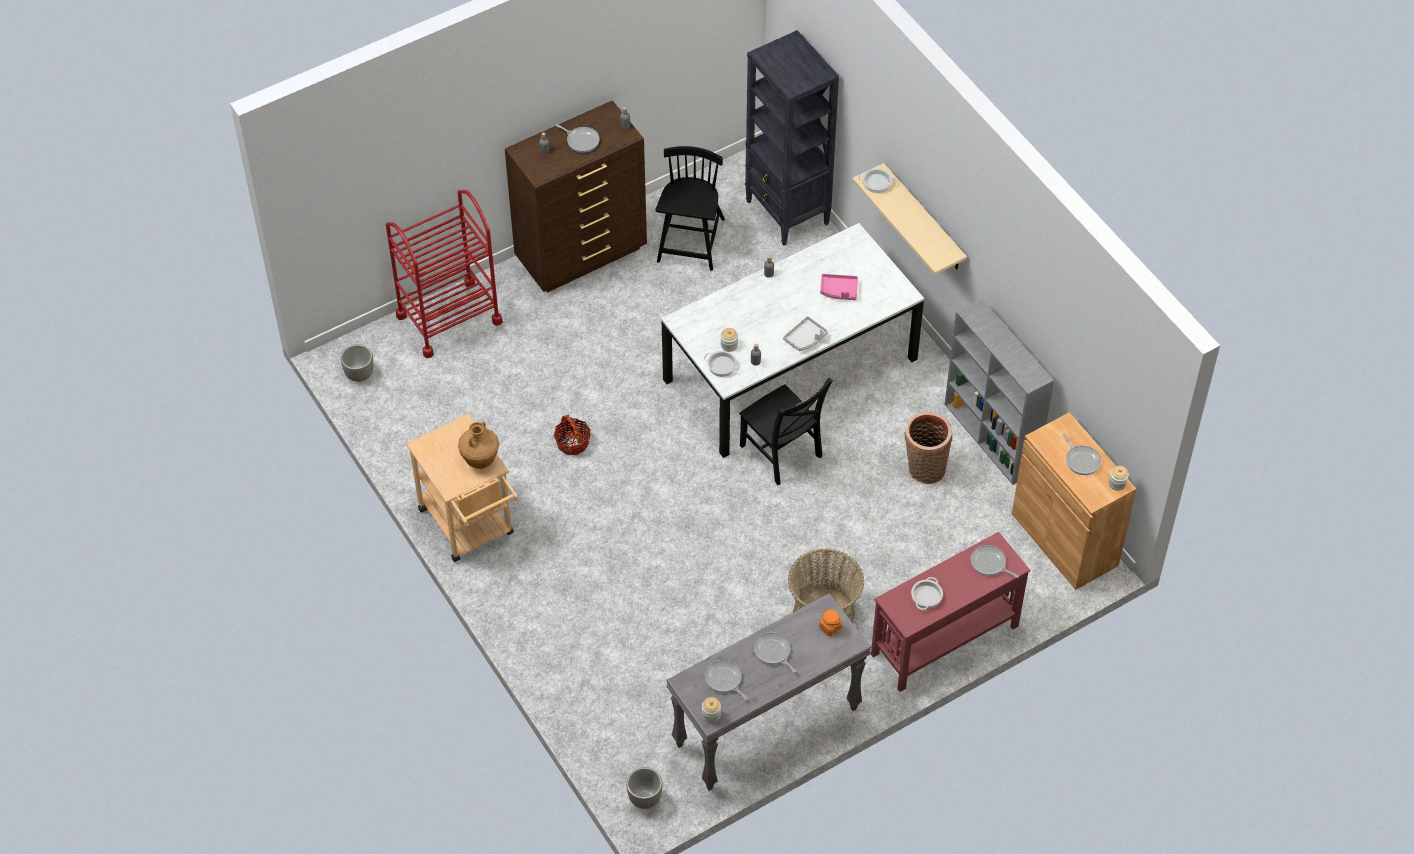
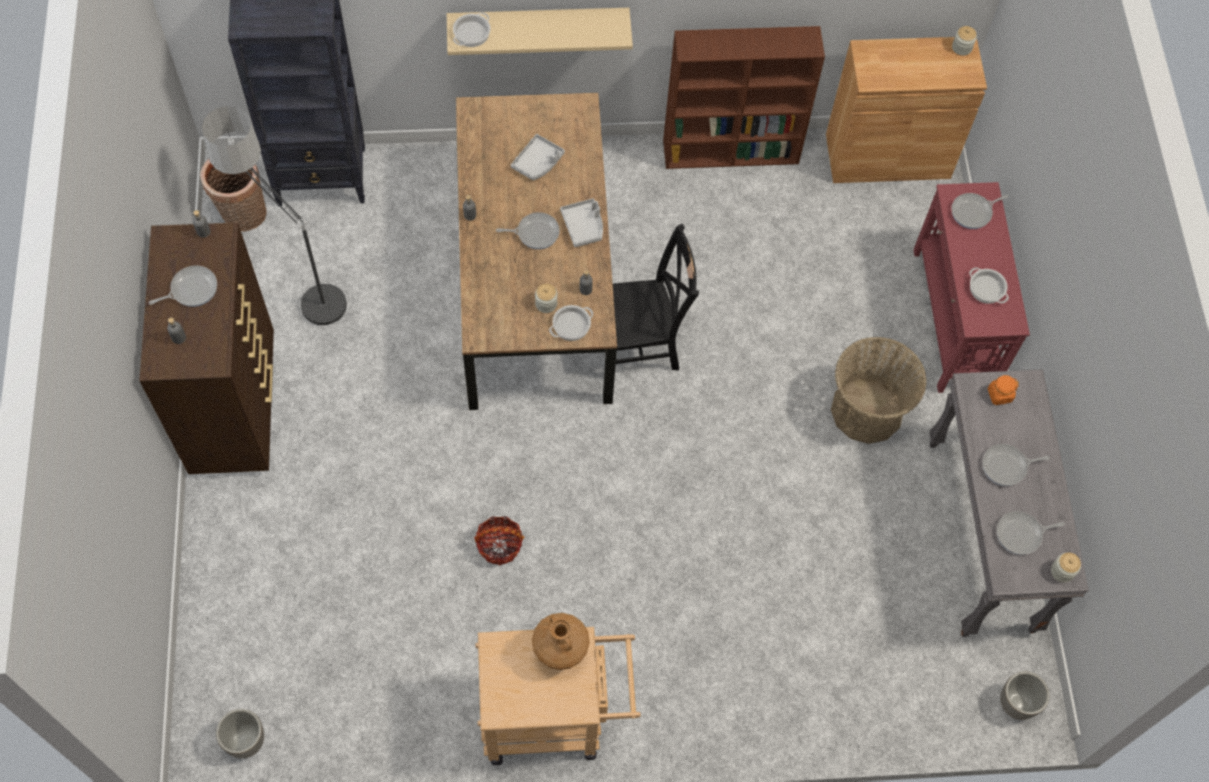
camera: 65 degrees left, 10 degrees up
(449, 318) = (229, 595): red cart -> none
(691, 242) = (296, 287): black chair -> floor lamp
(791, 368) = (534, 280): white dining table -> brown dining table
(839, 290) = (538, 162): pink tray -> grey tray
(924, 469) = (736, 228): basket -> basket (243, 216)
(991, 438) = (732, 151): grey bookcase -> brown bookcase
(1081, 460) = (917, 61): frying pan -> frying pan (535, 232)

